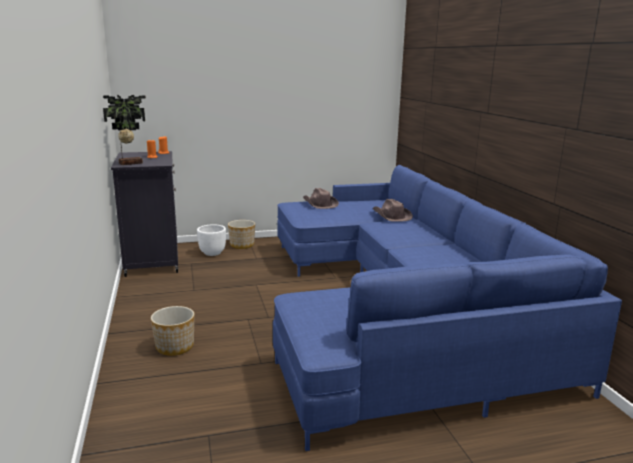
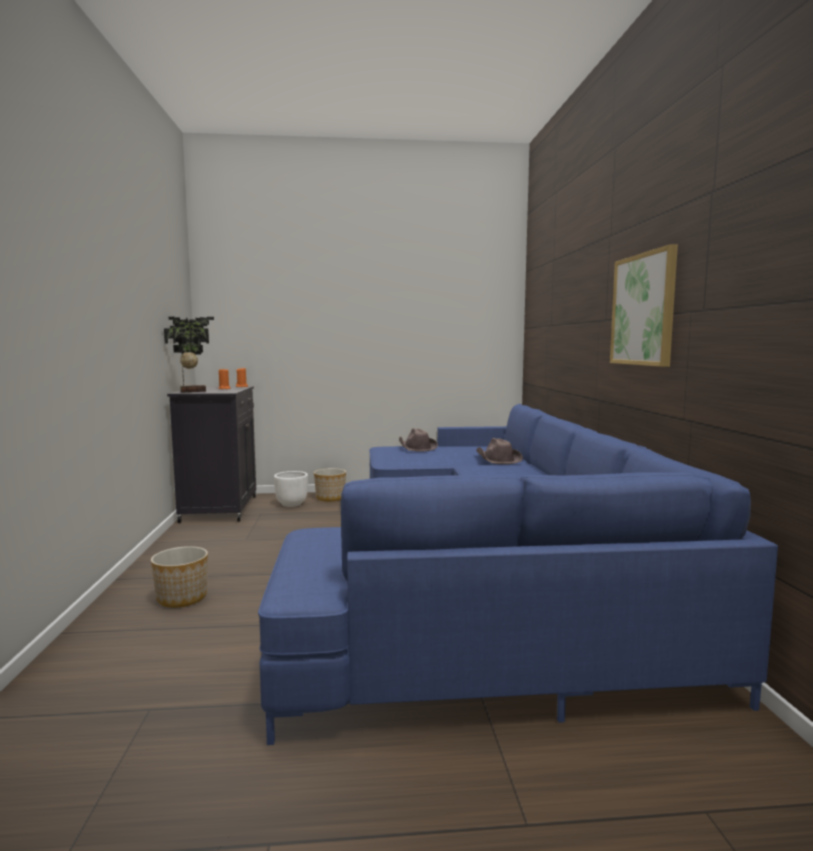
camera: 10 degrees right, 10 degrees down
(525, 115) = (644, 310): none -> picture

